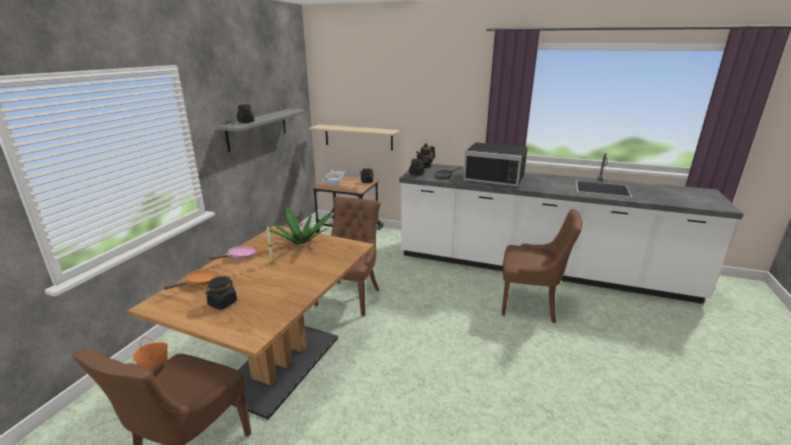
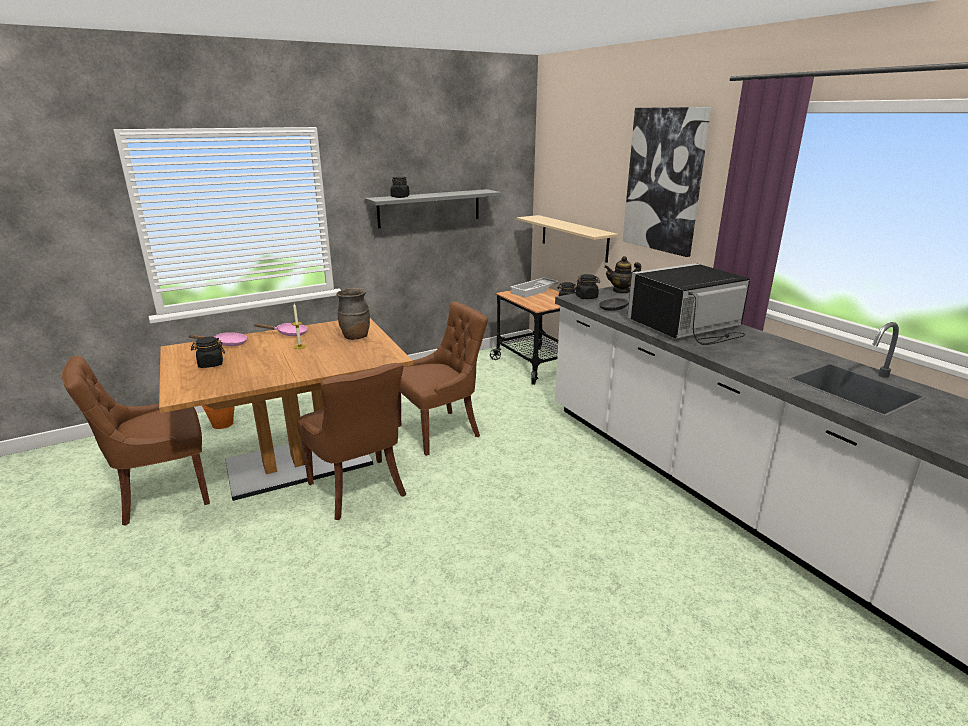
camera: 40 degrees right, 0 degrees up
(199, 283) = (227, 344): orange frying pan -> pink frying pan
(301, 242) = (355, 337): potted plant -> brown vase
(435, 92) = (664, 181): none -> picture
(495, 178) = (688, 326): black microwave -> black microwave turned 90 degrees clockwise
(530, 305) = (643, 539): brown chair -> brown chair (359, 490)

